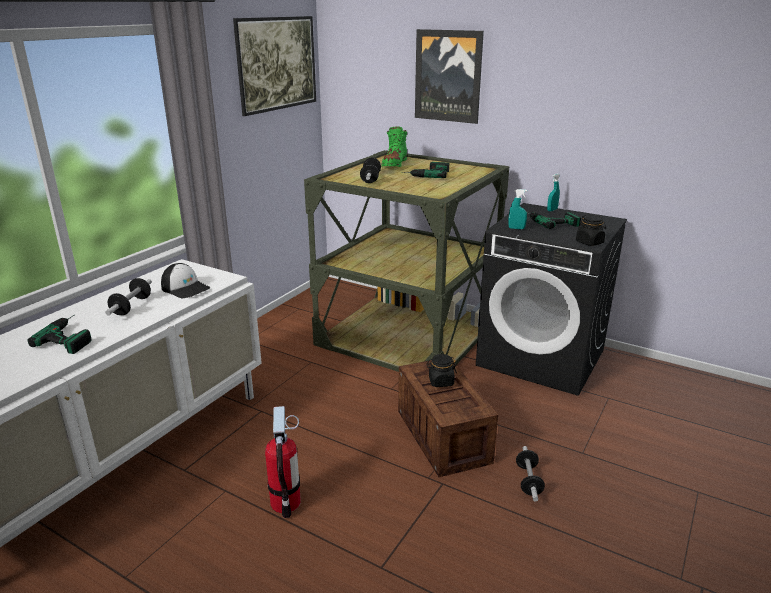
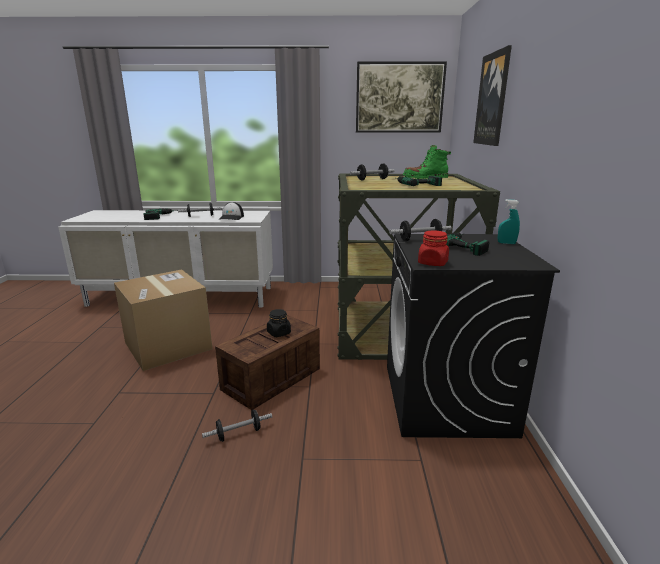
camera: 60 degrees right, 5 degrees down
(286, 502) = (168, 346): fire extinguisher -> cardboard box
(516, 228) = (420, 239): turquoise spray bottle -> dumbbell
(589, 242) = (433, 263): black jar -> red jar

